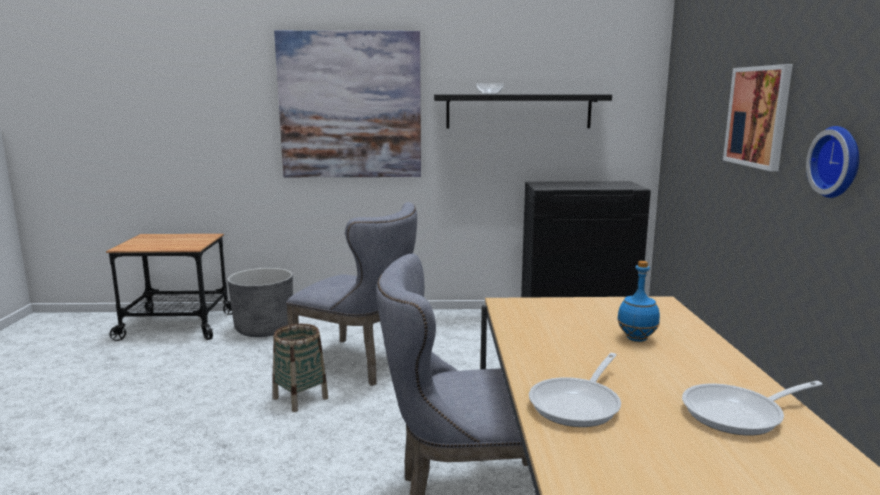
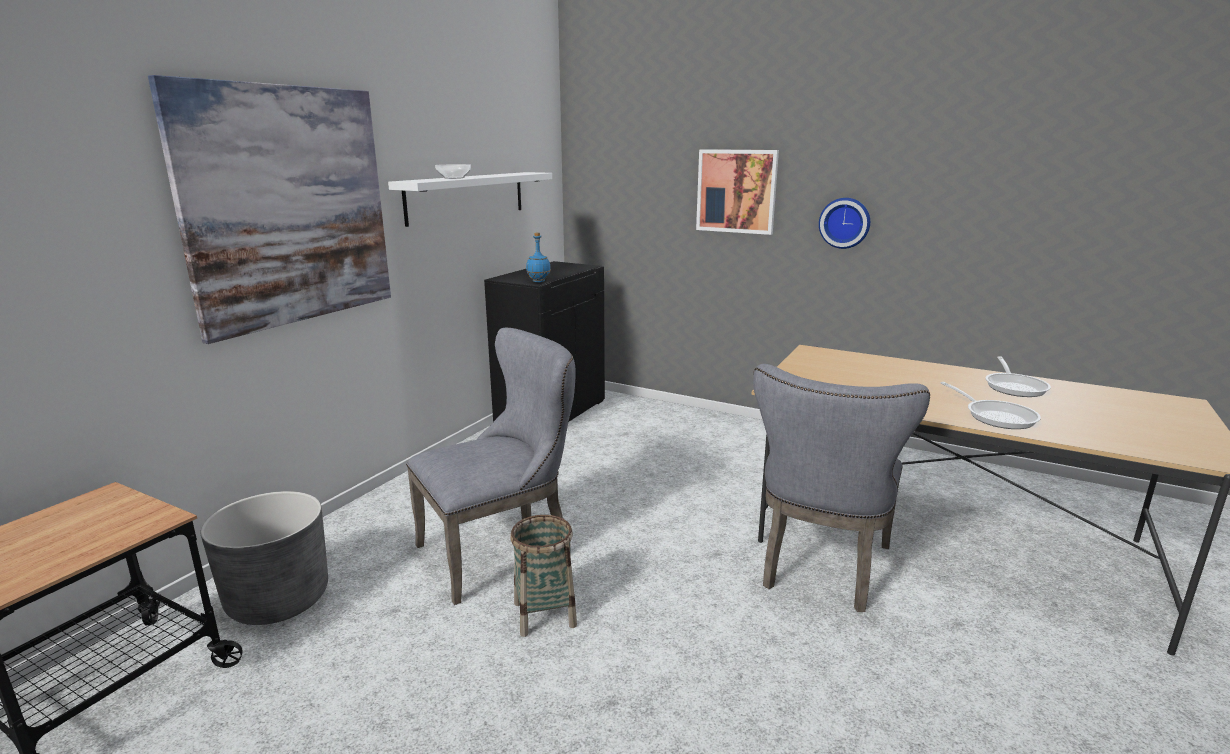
camera: 60 degrees left, 5 degrees up
(518, 111) = (467, 197): black shelf -> white shelf
(637, 338) = (883, 374): blue bottle -> blue bottle (538, 281)

